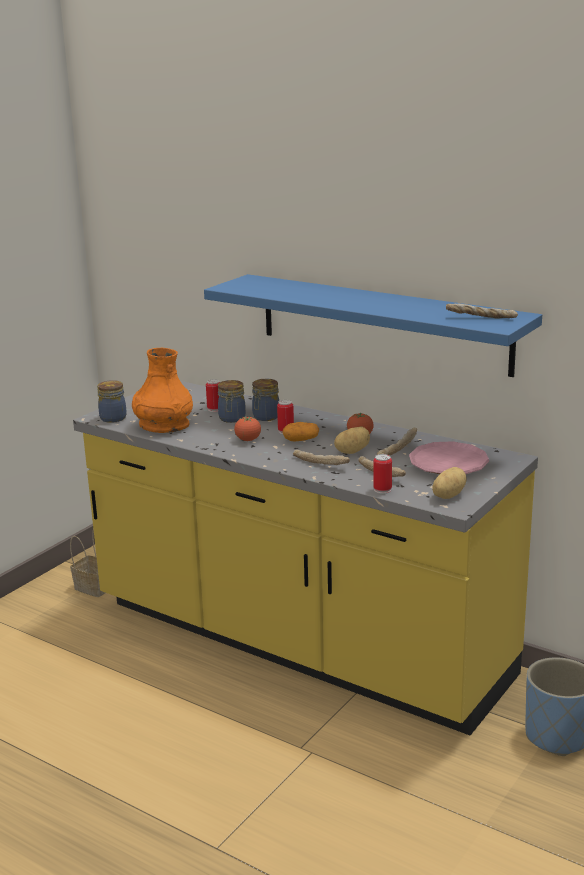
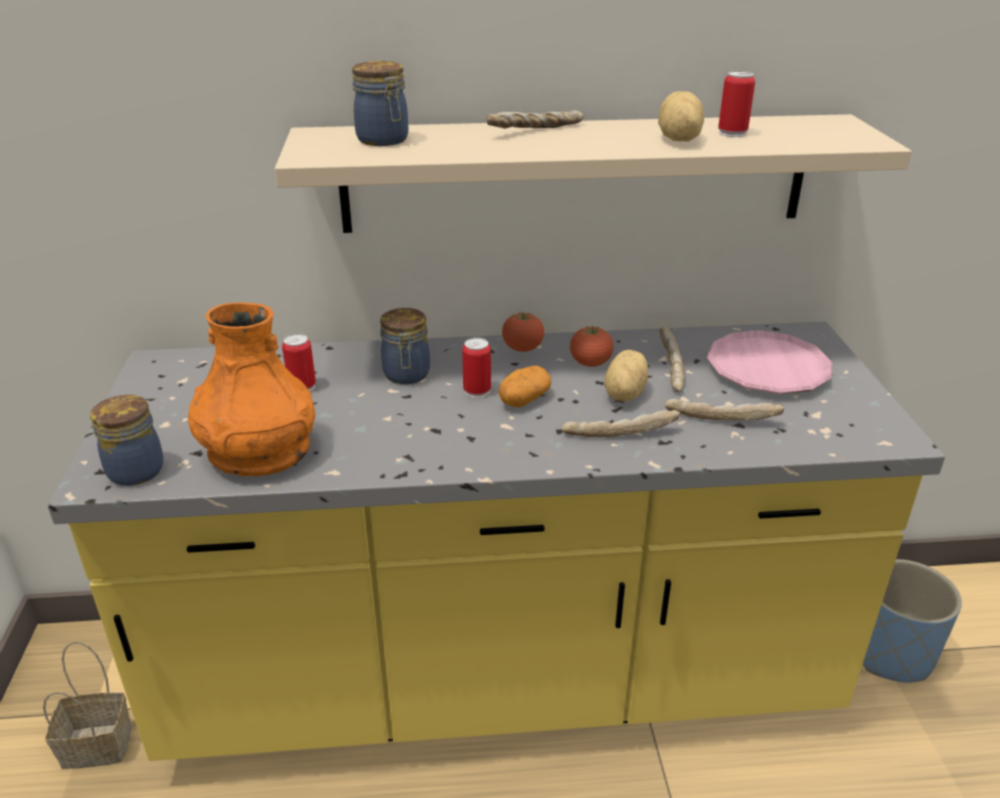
camera: 40 degrees left, 10 degrees up
(232, 419) = (359, 396): jar -> jar (384, 140)
(248, 440) = (446, 429): tomato -> tomato (522, 349)
(382, 323) = (575, 173): blue shelf -> beige shelf
(382, 490) = (773, 448): can -> can (732, 133)
(447, 495) = (857, 423): potato -> potato (677, 140)
(481, 318) = (813, 133): bread -> bread (536, 131)

